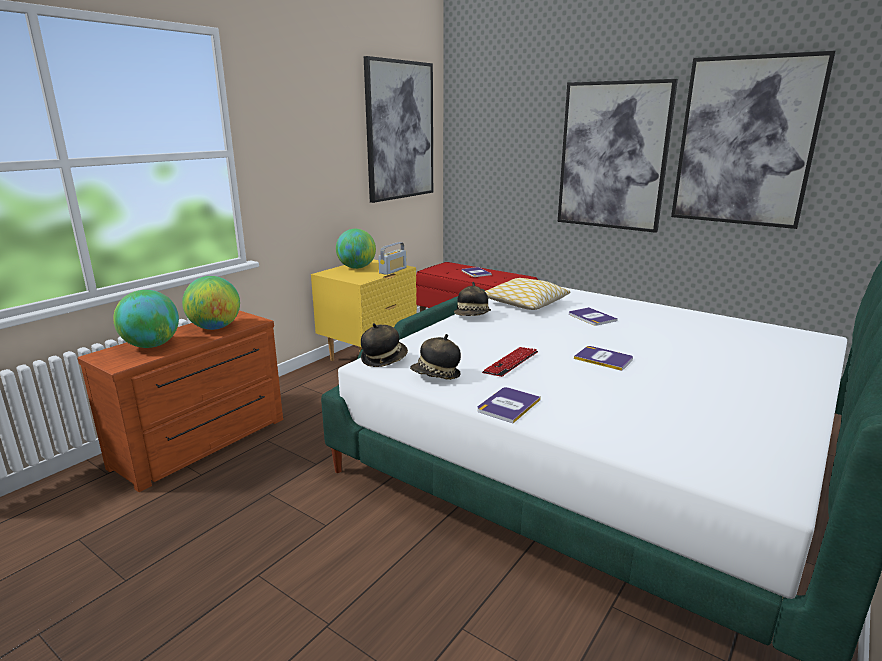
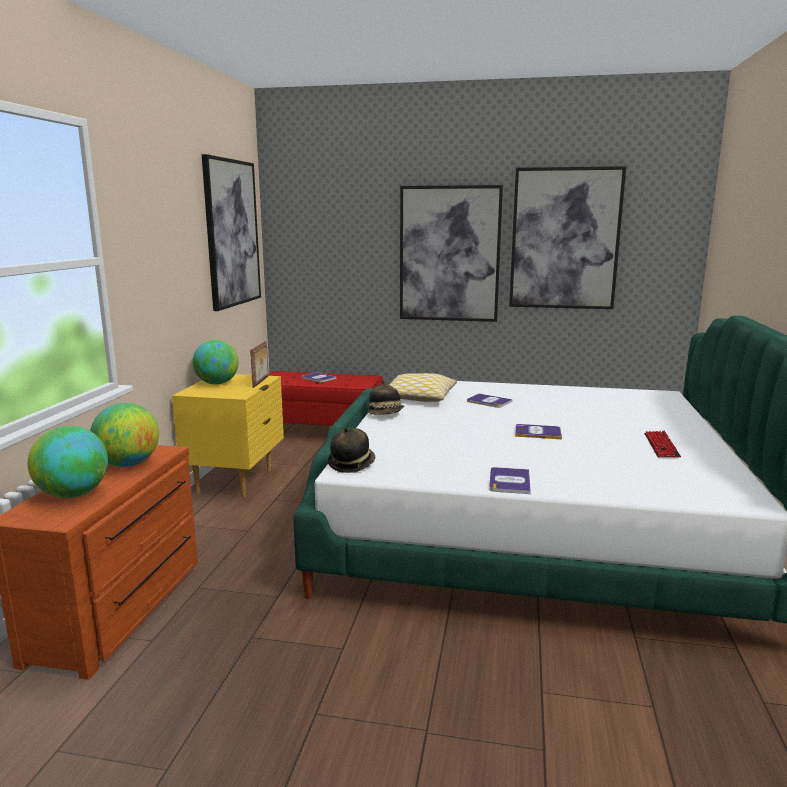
camera: 25 degrees left, 5 degrees down
(393, 270) = (261, 382): radio -> picture frame
(436, 376) = (419, 470): hat -> none
(510, 363) = (469, 448): keyboard -> keyboard (661, 446)

